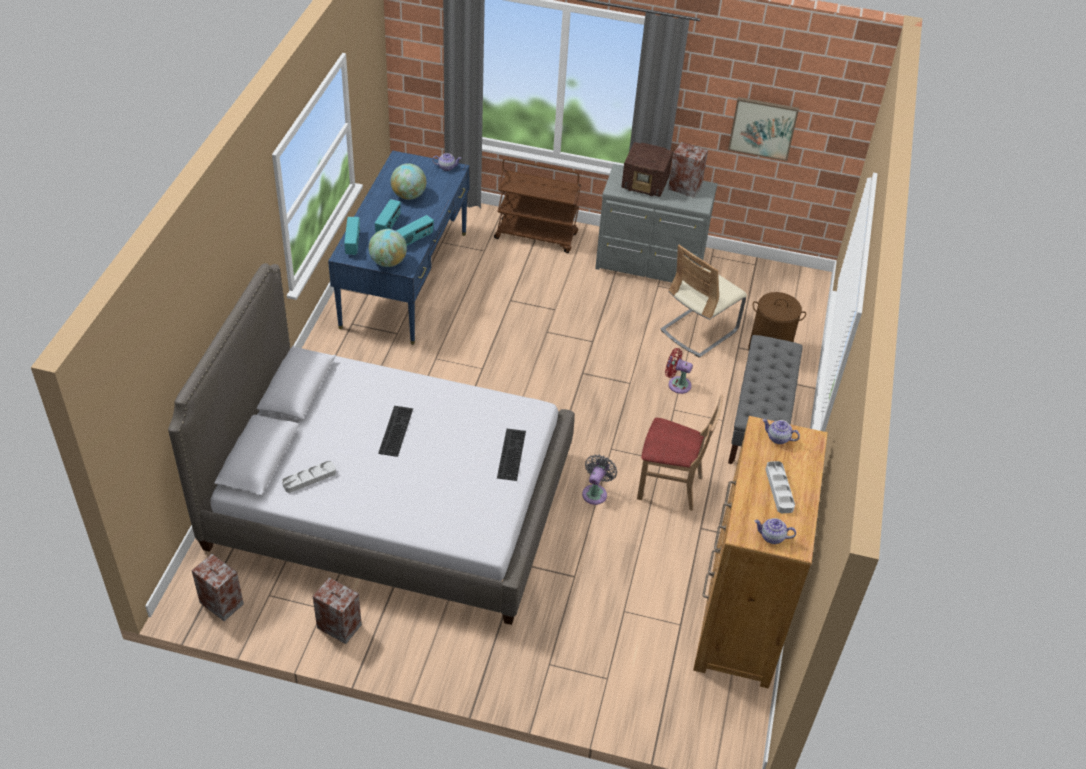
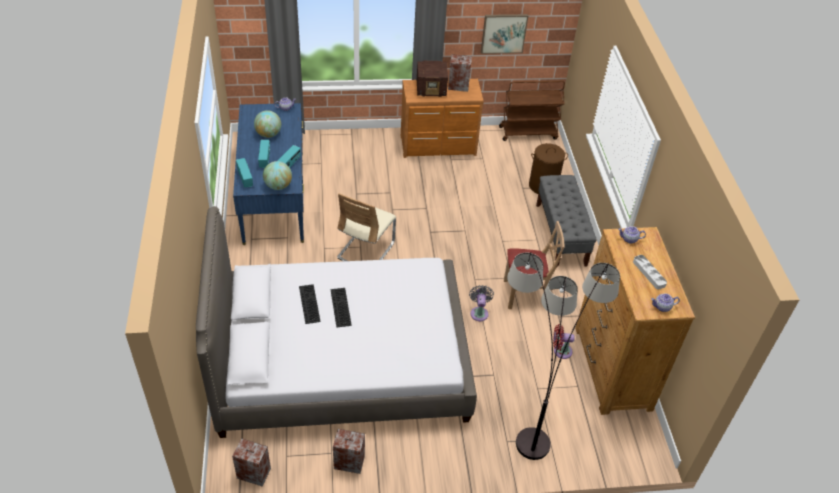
camera: 20 degrees left, 0 degrees up
(309, 478) = (295, 360): grey tray -> none
(510, 453) = (429, 301): keyboard -> keyboard (308, 303)
(537, 236) = (353, 144): brown cart -> brown cart (528, 133)
(606, 635) = (534, 409): none -> floor lamp
(650, 265) = (439, 146): grey dresser -> brown dresser
(677, 384) = (496, 223): red fan -> red fan (560, 351)
(699, 330) = (492, 183): beige chair -> beige chair (366, 250)

